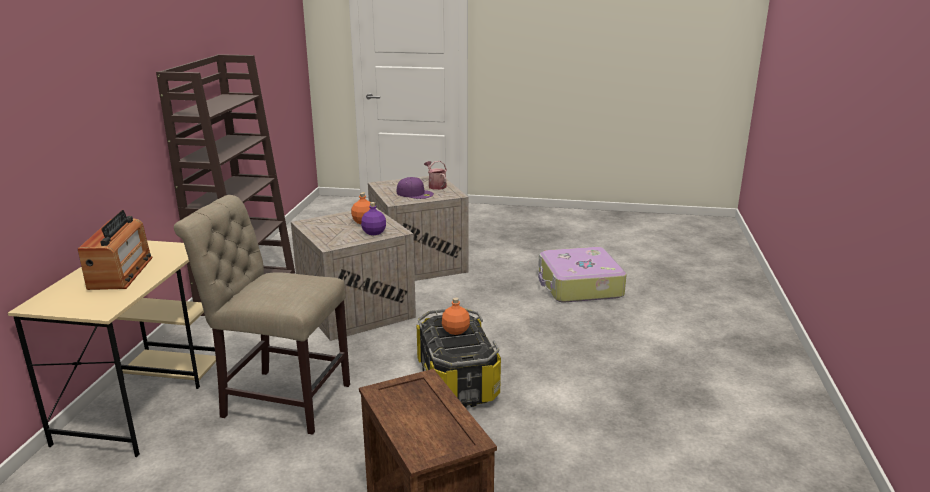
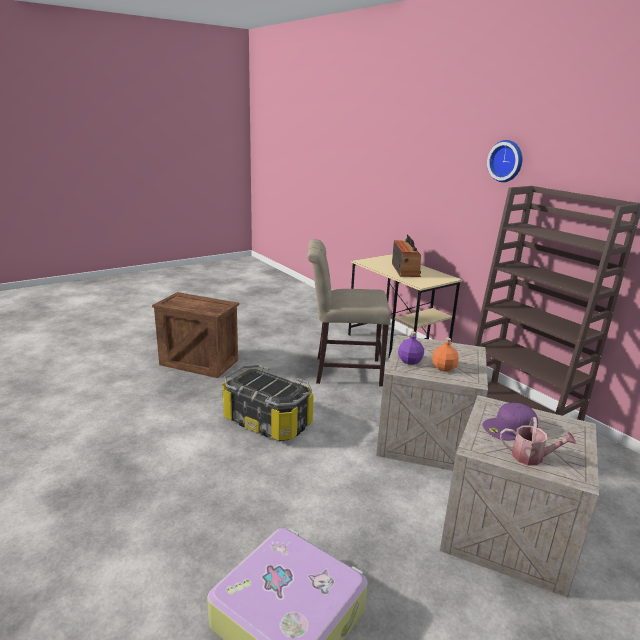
camera: 135 degrees right, 0 degrees up
(114, 54) = (506, 161): none -> wall clock
(121, 273) = (405, 270): radio -> radio turned 135 degrees counterclockwise
(280, 399) = (343, 370): beige chair -> beige chair turned 150 degrees counterclockwise
(455, 330) = (272, 387): orange bottle -> none

